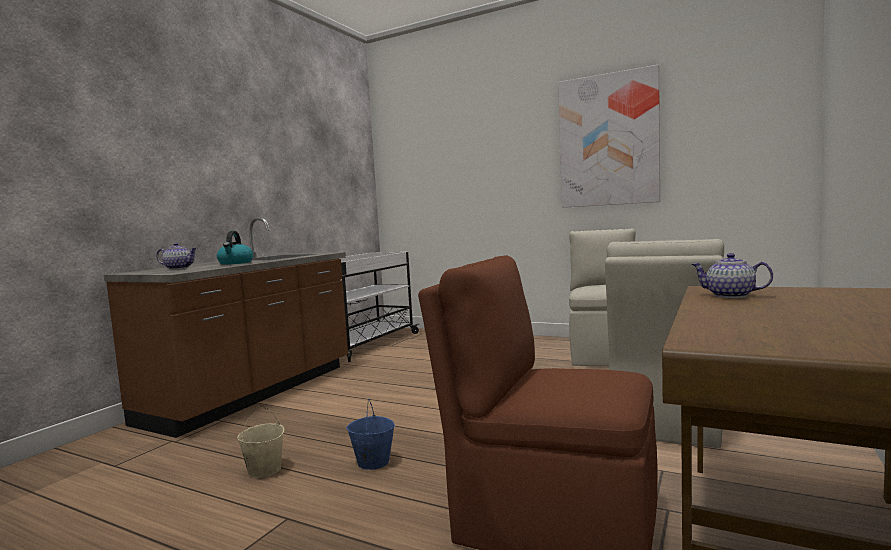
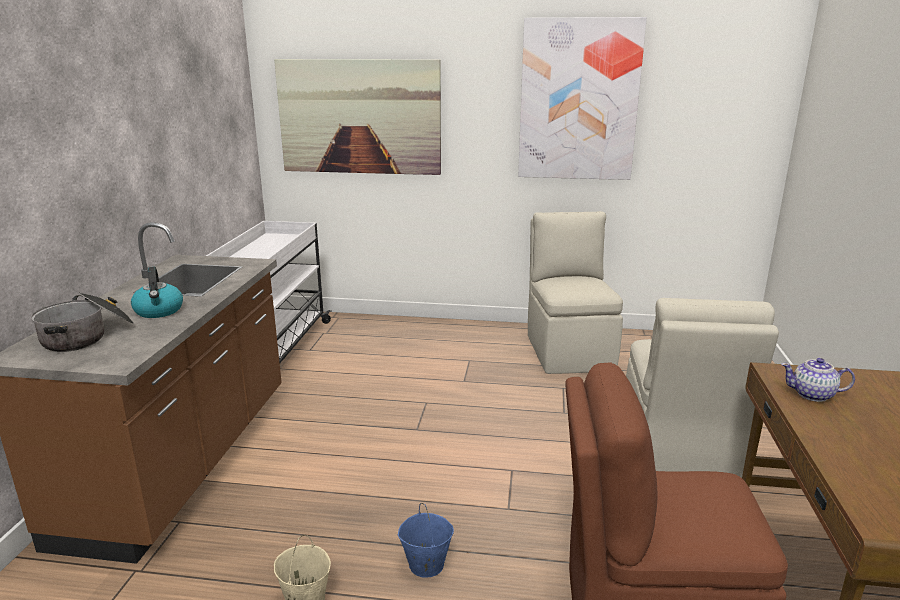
camera: 20 degrees left, 15 degrees up
(178, 268) = (87, 336): teapot -> cooking pot
(443, 173) = (359, 117): none -> picture

